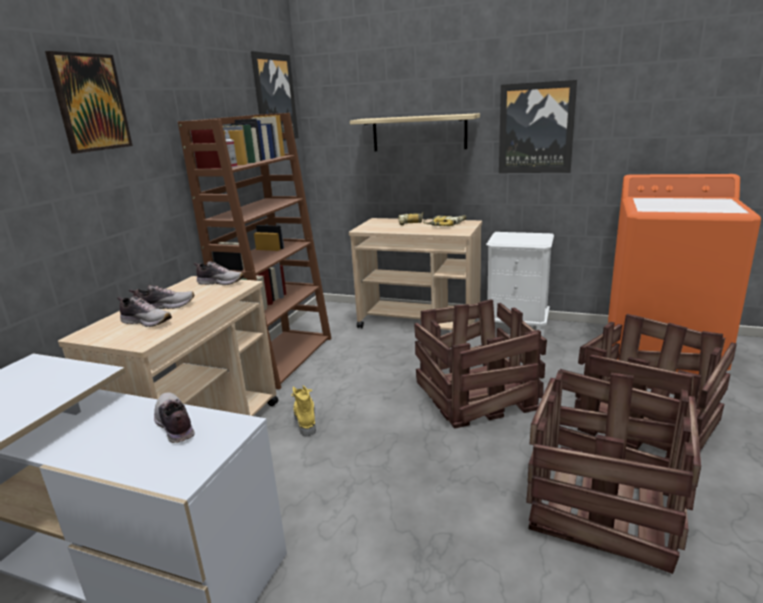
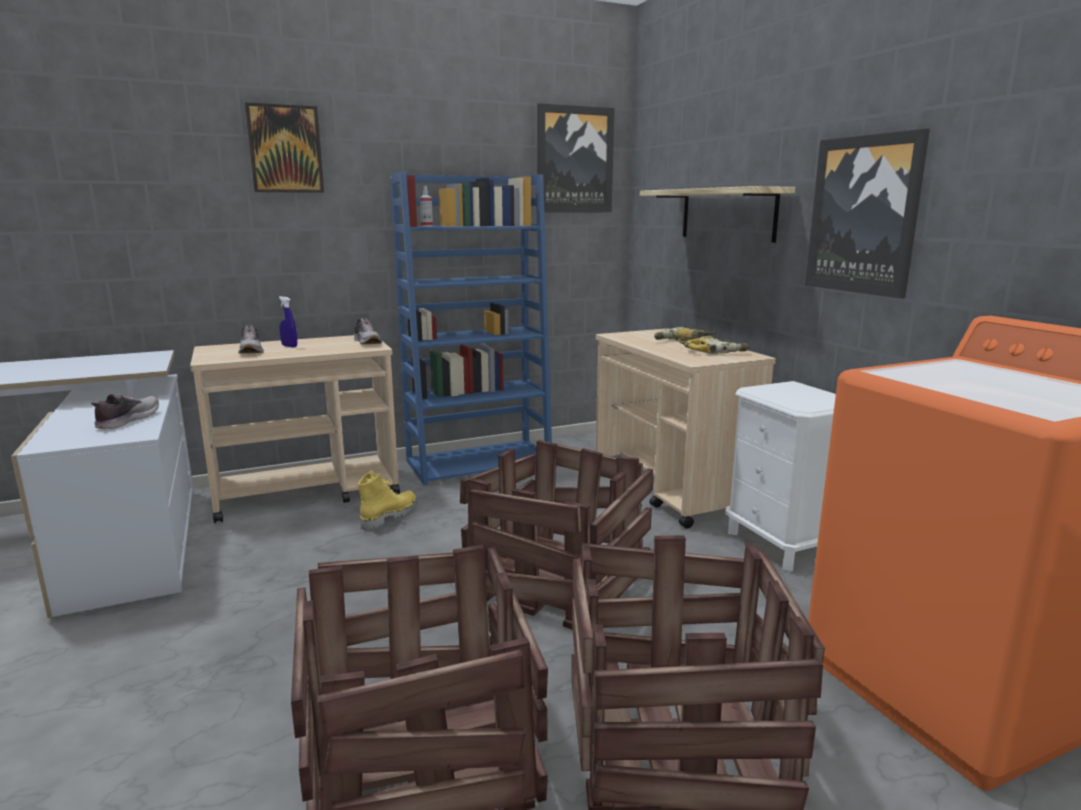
camera: 45 degrees right, 5 degrees down
(165, 307) = (289, 346): shoe -> blue spray bottle
(281, 358) = (479, 462): brown bookcase -> blue bookcase

